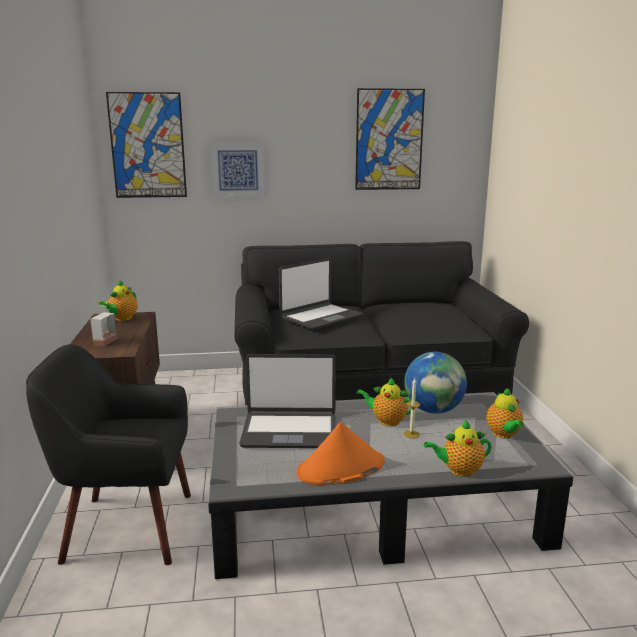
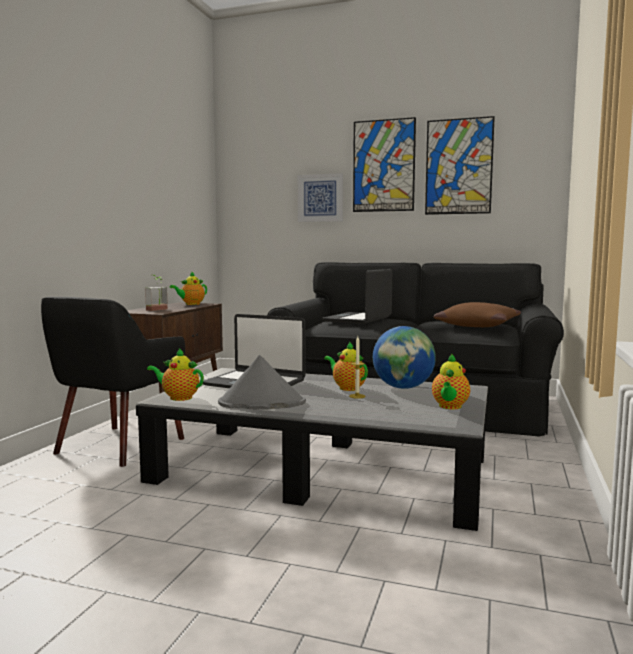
camera: 25 degrees right, 10 degrees down
(127, 527) = (118, 446): black armchair -> black armchair turned 90 degrees counterclockwise
(147, 146) = (251, 180): picture -> picture (383, 166)
(320, 317) = (358, 319): laptop -> laptop turned 135 degrees clockwise
(340, 468) = (261, 403): orange hat -> grey hat
(438, 315) = (476, 325): none -> brown pillow
(459, 470) = (364, 418): teapot -> teapot (178, 397)

